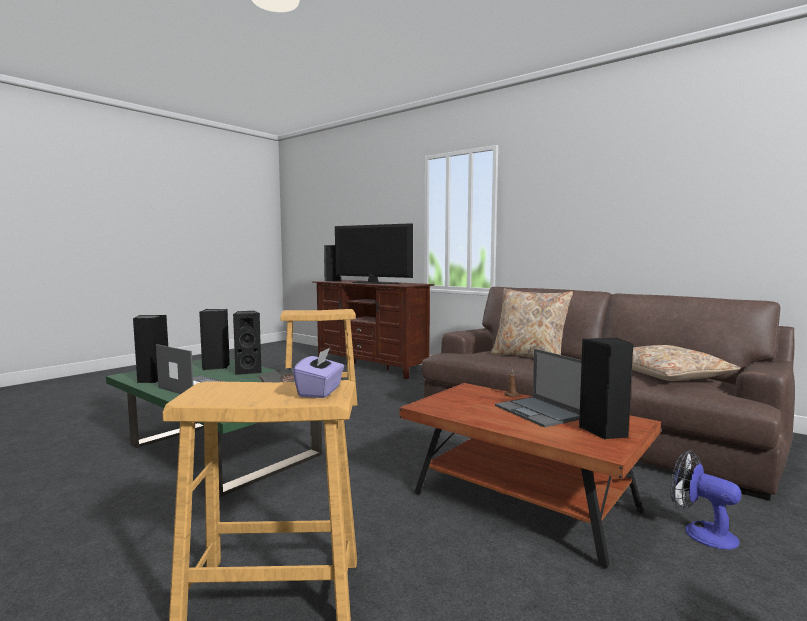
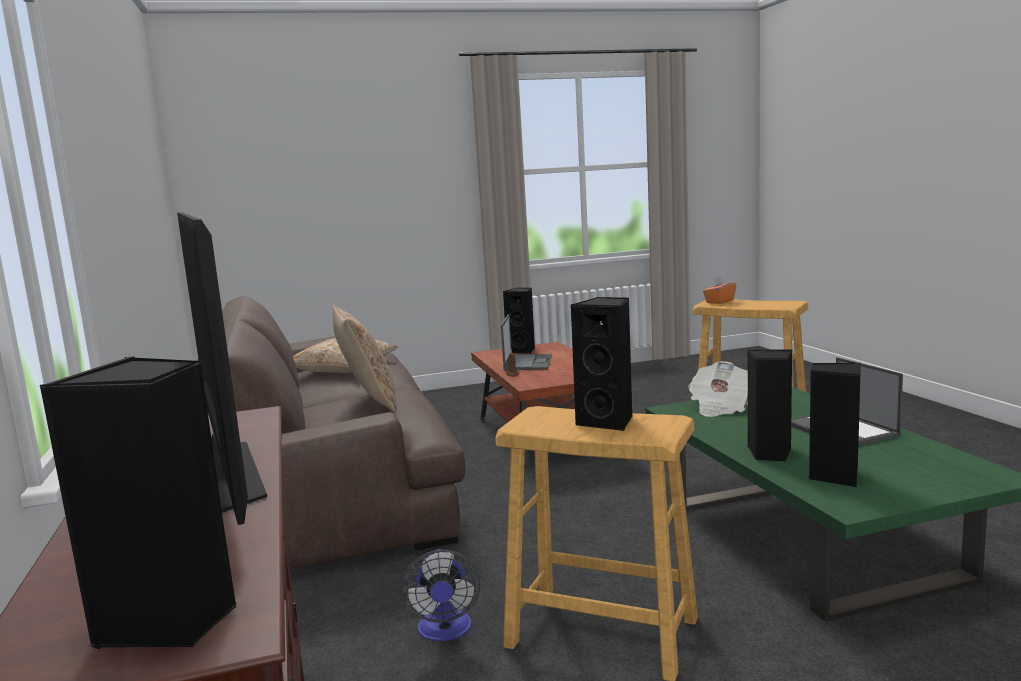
camera: 145 degrees left, 5 degrees up
(151, 379) = (932, 456): black speaker -> black speaker (608, 421)
(320, 391) = (719, 301): purple tissue box -> orange tissue box
(701, 532) = (473, 411): fan -> fan (445, 631)

